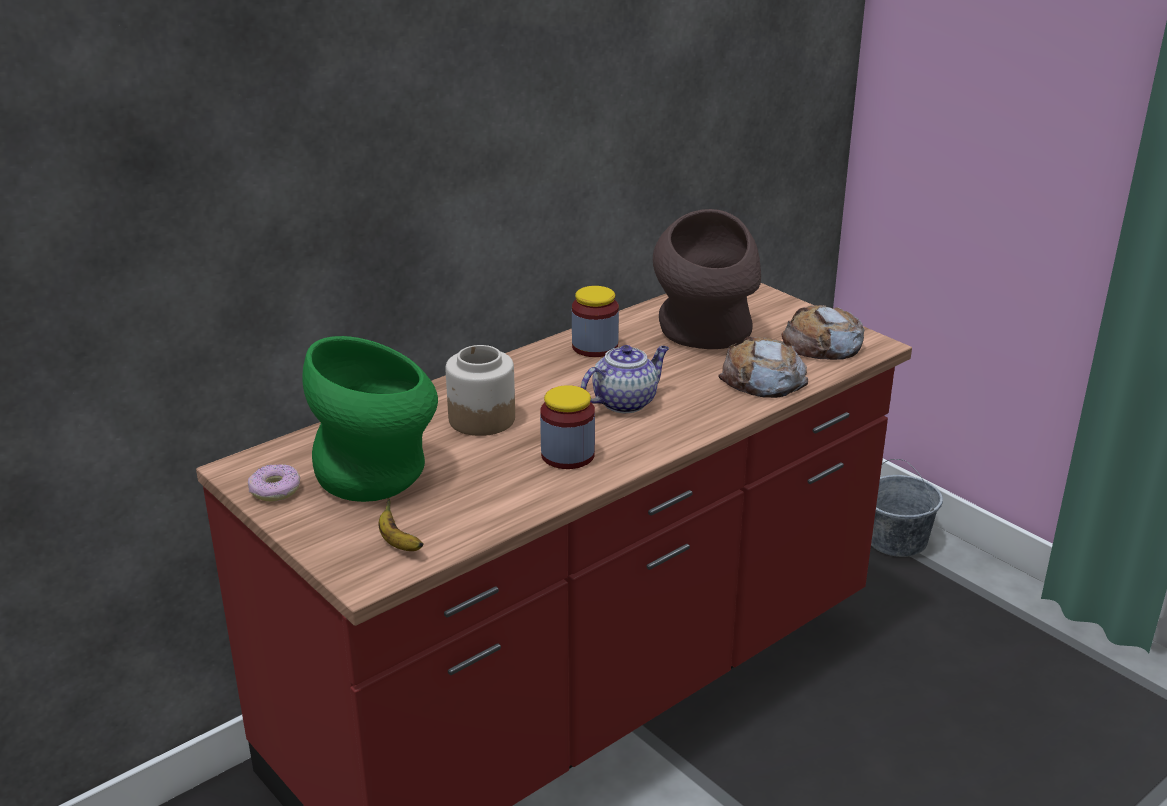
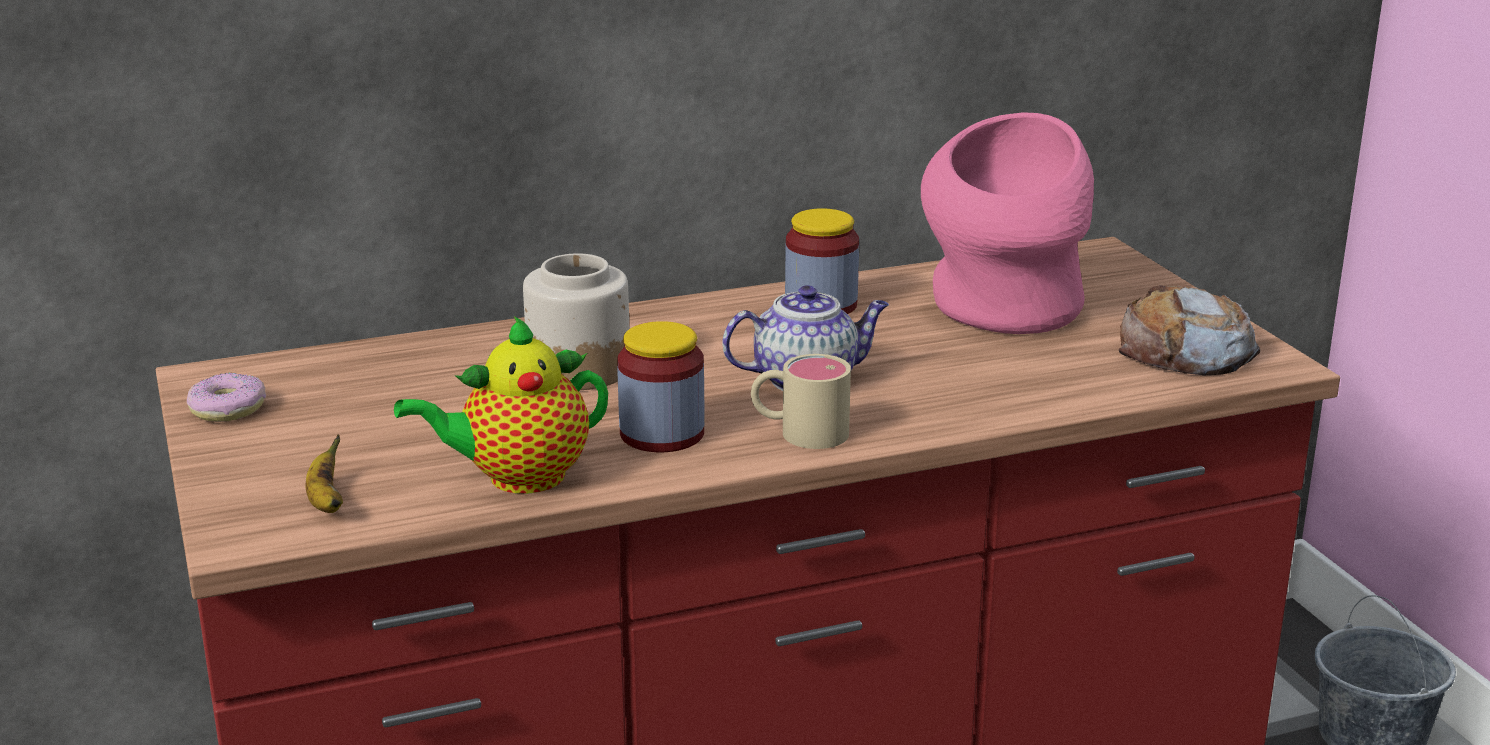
camera: 20 degrees right, 5 degrees down
(379, 476) = (376, 415): green vase -> none
(505, 503) = (518, 478): none -> teapot
(647, 438) = (799, 432): none -> beige mug
(705, 335) = (1002, 314): brown vase -> pink vase
(763, 379) = (1048, 382): bread -> none

